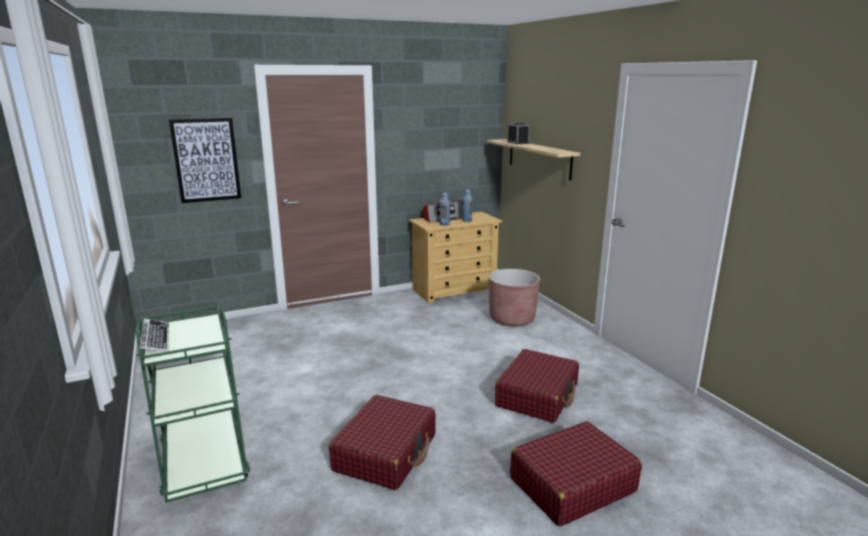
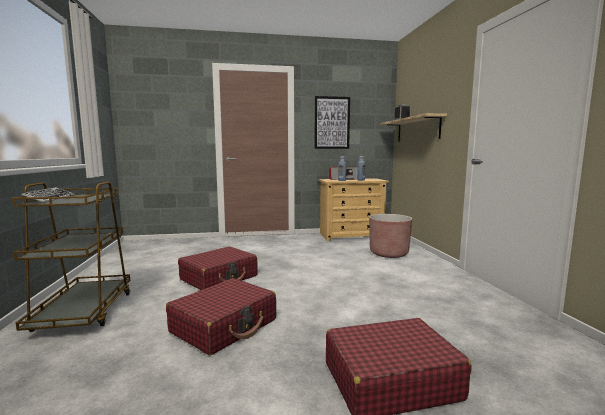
camera: 15 degrees right, 10 degrees down
(204, 462) = (84, 312): green cart -> brown cart
(206, 160) = (176, 125): picture -> picture (332, 123)
(537, 396) = (387, 303): red suitcase -> red suitcase (219, 278)

